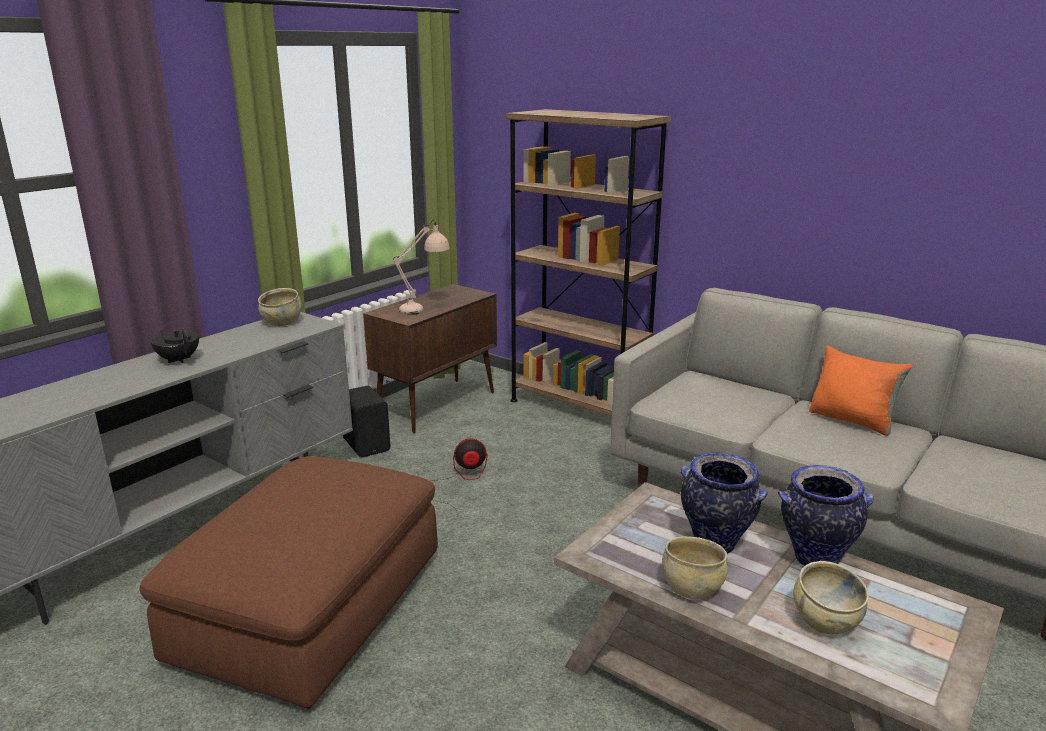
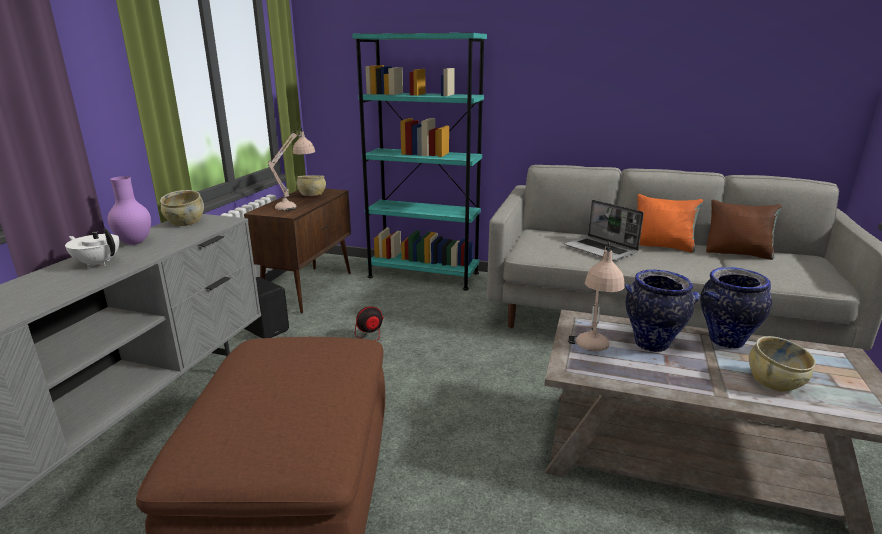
camera: 20 degrees left, 0 degrees up
(179, 359) = (98, 263): black teapot -> white teapot
(223, 340) = (135, 242): none -> purple vase
(578, 407) = (423, 275): brown bookcase -> turquoise bookcase
(634, 538) = (592, 351): none -> beige table lamp
(692, 588) = (667, 379): beige bowl -> beige bowl (312, 195)
(761, 413) = (601, 250): none -> laptop
(955, 447) = (738, 253): none -> brown pillow

